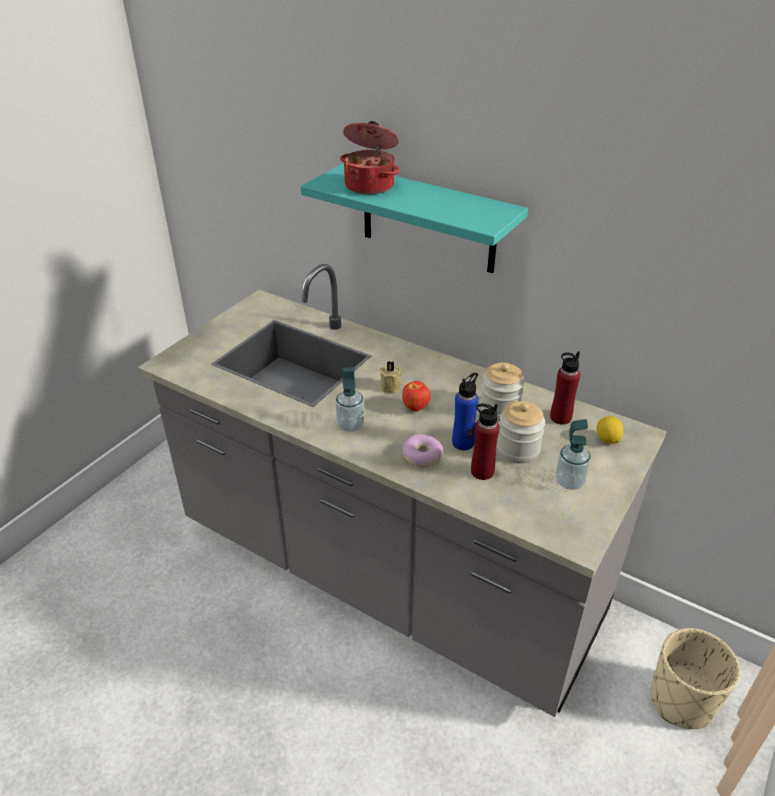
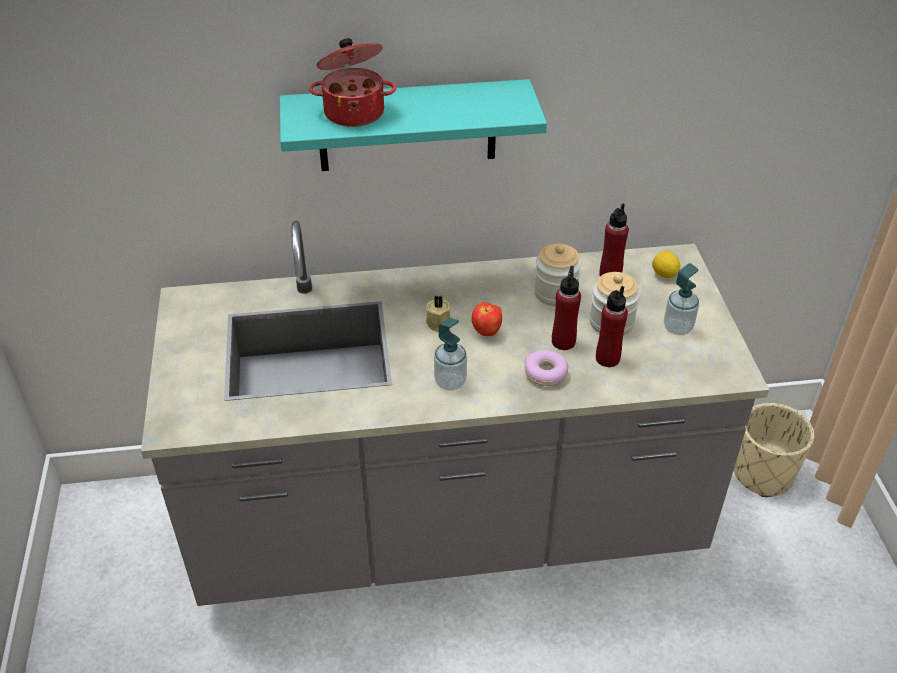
camera: 40 degrees left, 5 degrees up
(463, 443) = (563, 341): blue bottle -> red bottle

